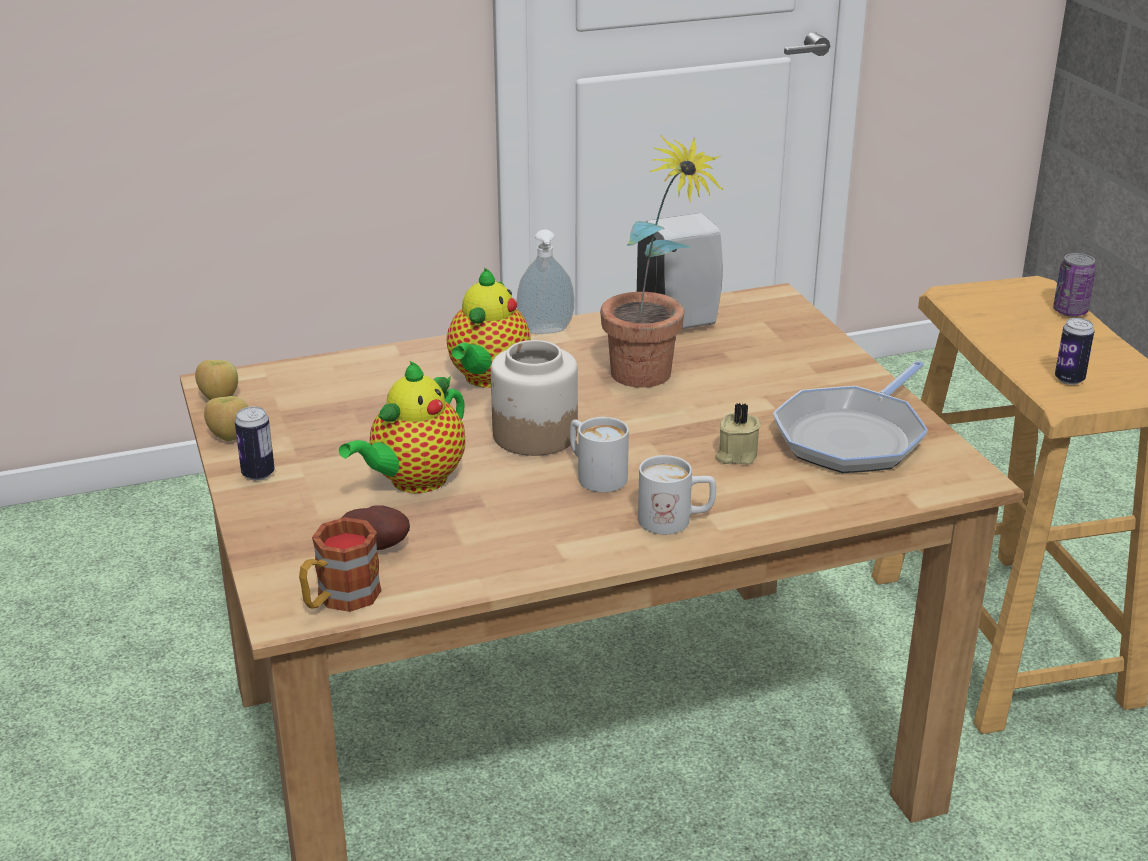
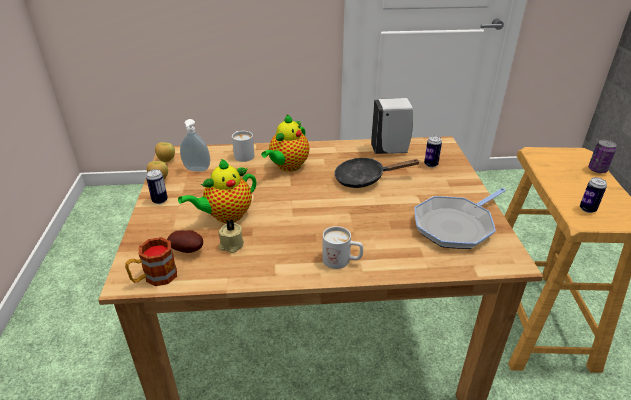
camera: 15 degrees right, 5 degrees up
(534, 434) = (295, 199): jar -> none
(546, 332) = (326, 146): soap dispenser -> soap dispenser (197, 170)
(595, 474) = (313, 226): white mug -> white mug (242, 154)
(651, 381) = (364, 179): potted plant -> black frying pan
(735, 455) = (389, 227): beige candle -> beige candle (231, 245)
(768, 340) = (431, 164): none -> can

